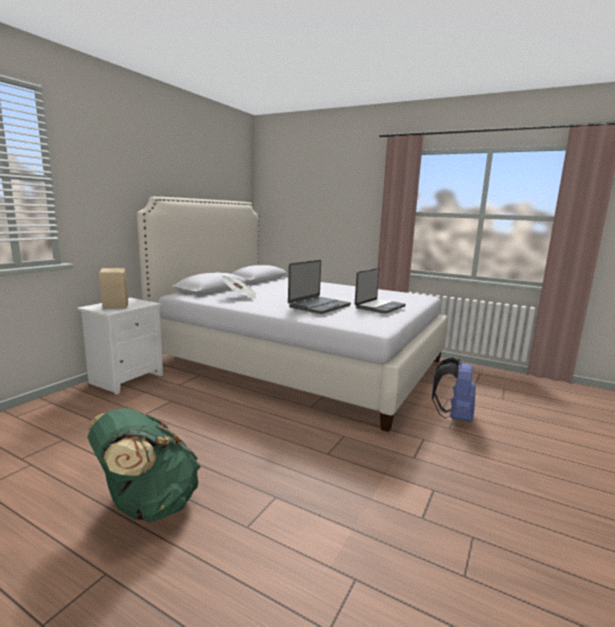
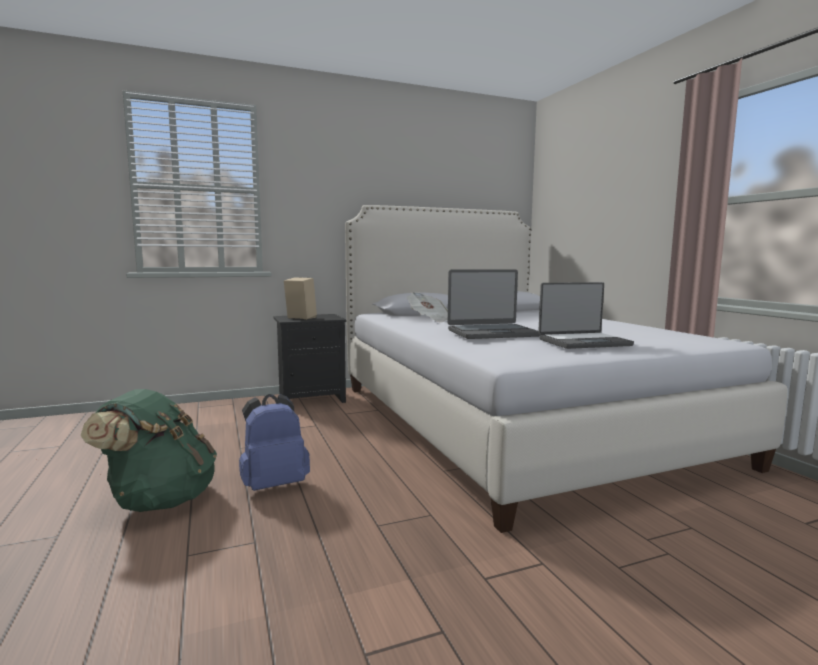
camera: 40 degrees right, 5 degrees down
(126, 379) = (312, 398): white nightstand -> black nightstand
(454, 417) = (657, 556): blue backpack -> blue backpack (274, 484)

